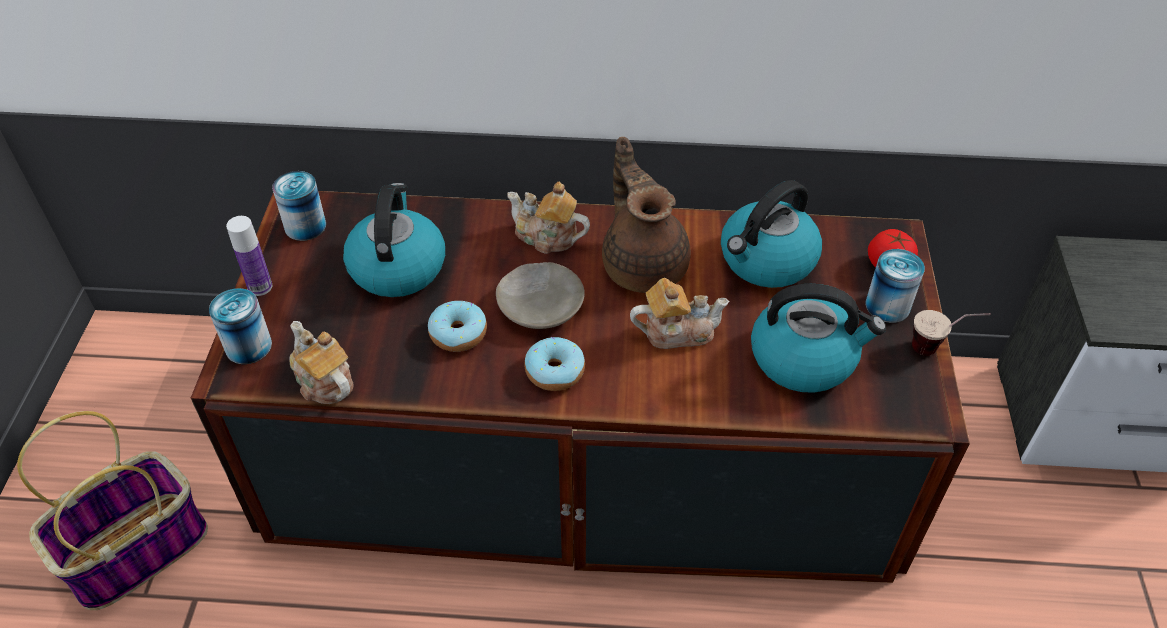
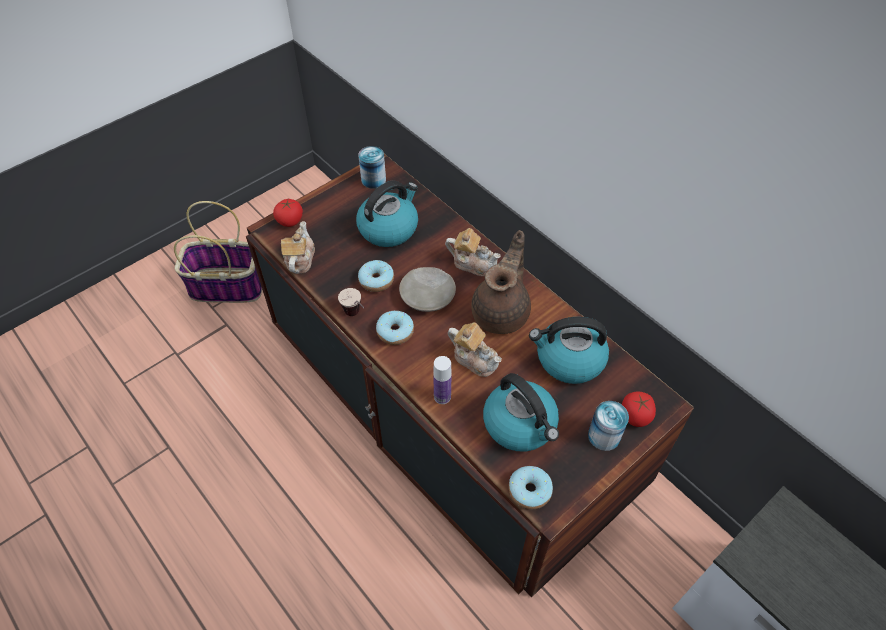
camera: 45 degrees right, 5 degrees up
(248, 346) = (290, 221): can -> tomato
(260, 287) = (324, 196): bottle -> bottle (442, 396)
(547, 237) = (473, 263): teapot -> teapot turned 135 degrees clockwise
(894, 413) = (529, 491): none -> donut
(939, 349) = (601, 482): cup -> cup (356, 316)

